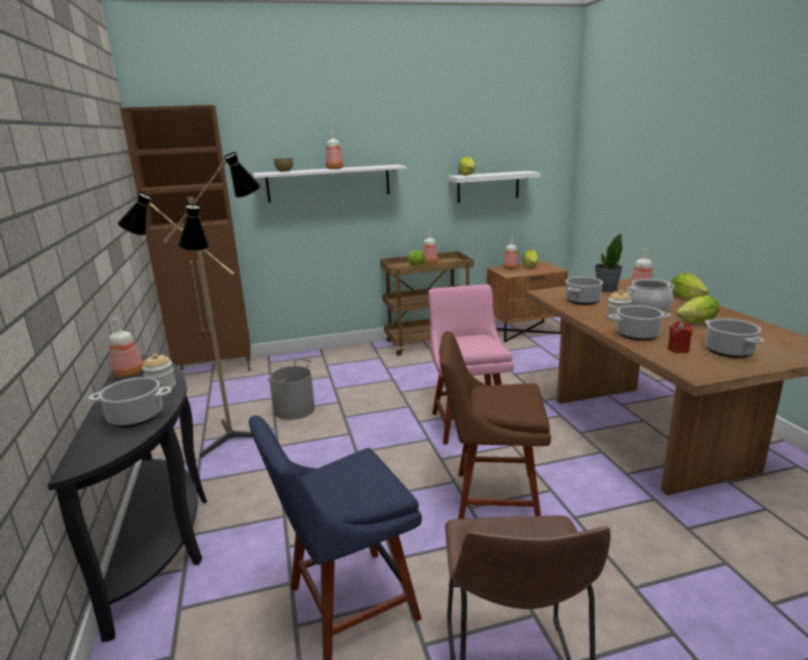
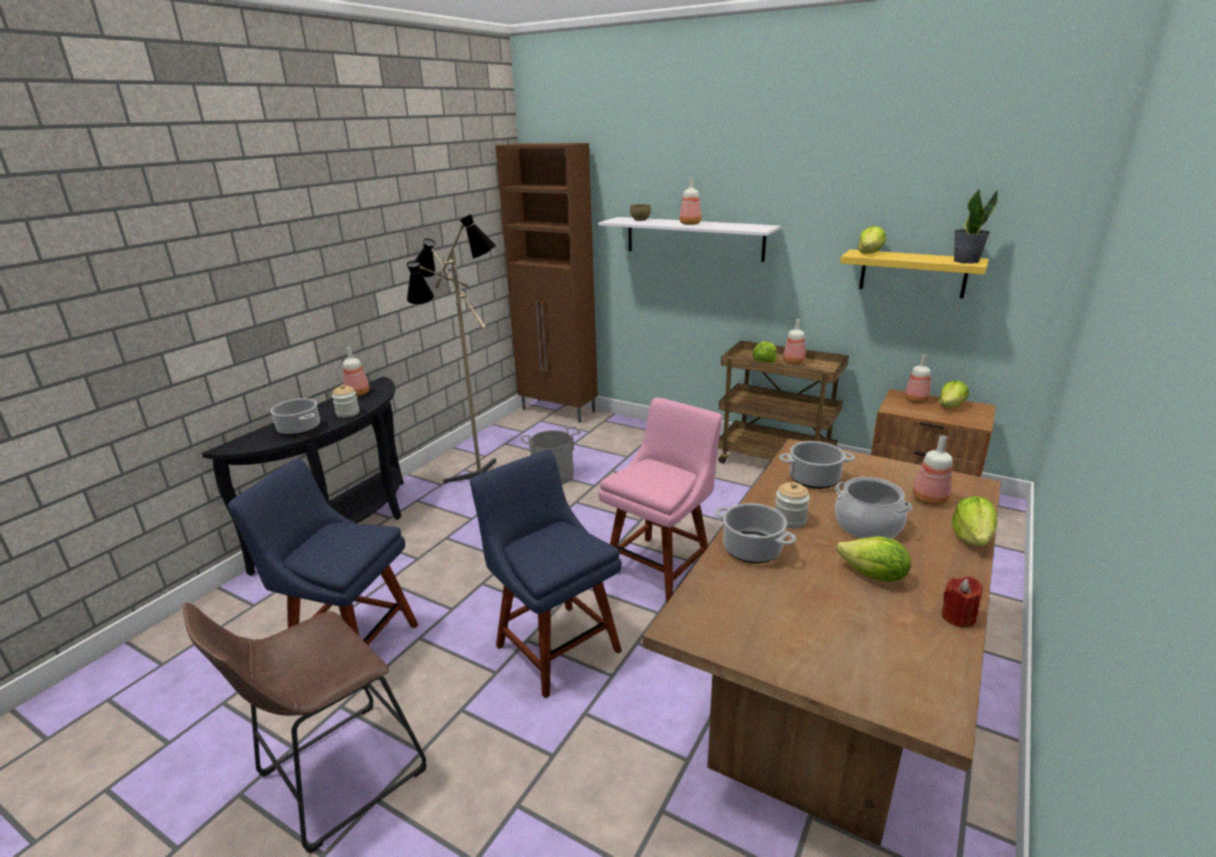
camera: 45 degrees right, 5 degrees up
(488, 186) = (912, 273): white shelf -> yellow shelf
(491, 498) = (554, 644): brown chair -> blue chair
(606, 289) = (891, 477): potted plant -> potted plant (965, 261)
(678, 349) = (745, 590): red candle -> red candle (958, 617)
(728, 351) = (796, 628): cooking pot -> none

